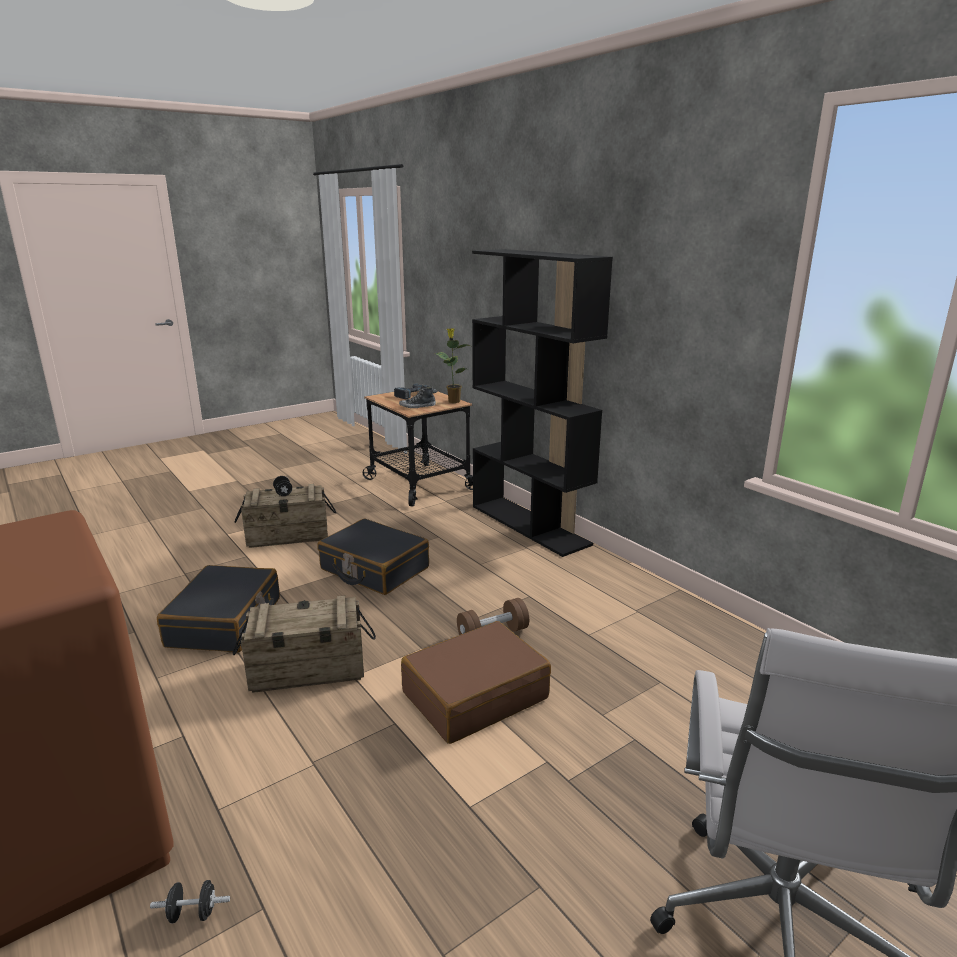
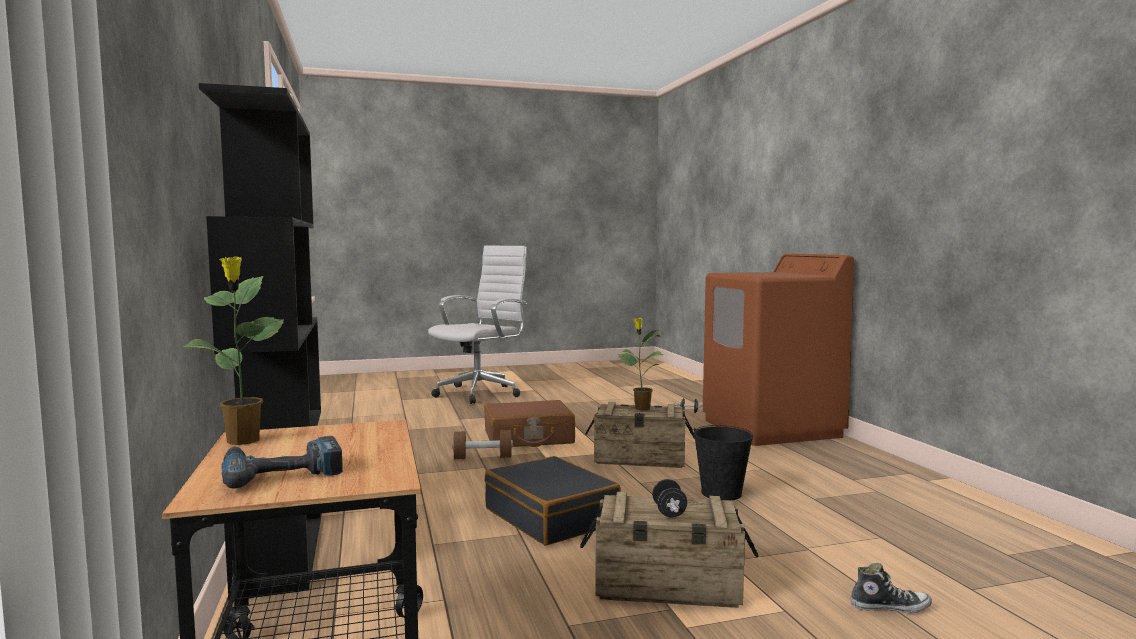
camera: 160 degrees left, 15 degrees down
(225, 622) = (721, 493): black suitcase -> black bucket
(301, 621) = (641, 408): none -> potted plant
(417, 406) = (349, 436): shoe -> shoe (889, 607)

